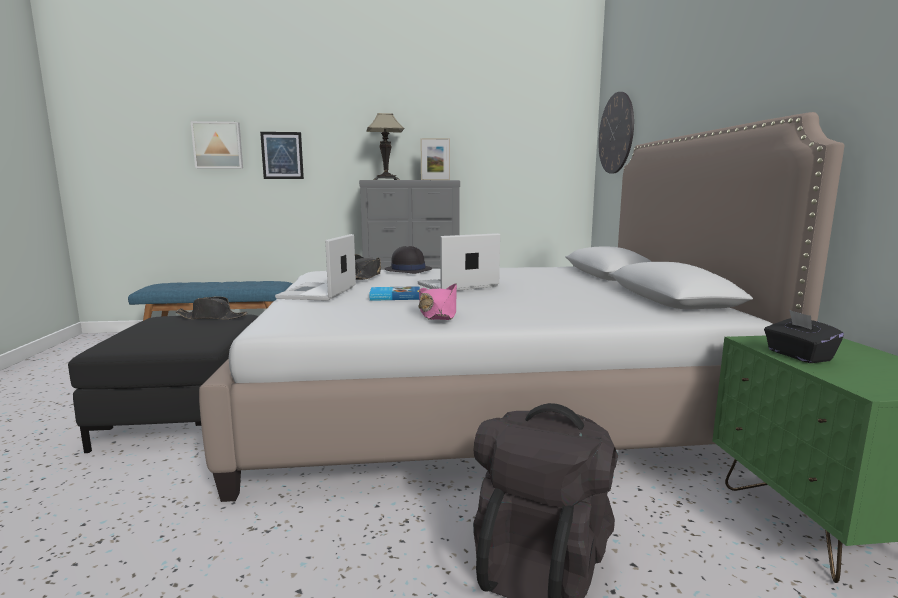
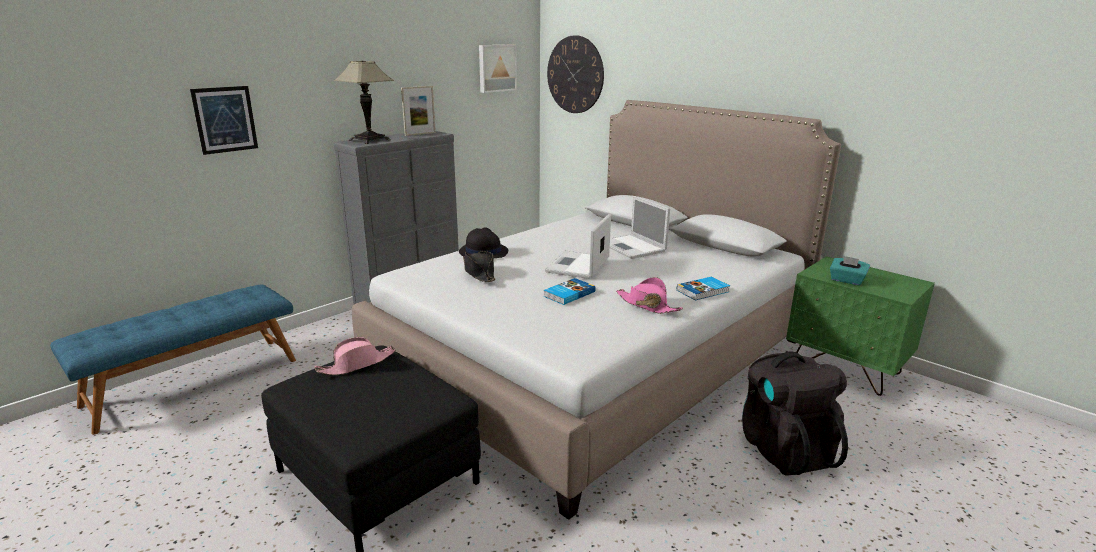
camera: 40 degrees left, 10 degrees up
(212, 317) = (357, 364): black hat -> pink hat
(218, 145) = (125, 114): picture -> picture (496, 68)
(317, 293) = (498, 308): laptop -> laptop (633, 247)
(529, 318) = (703, 291): none -> book
(798, 355) = (846, 280): black tissue box -> turquoise tissue box

